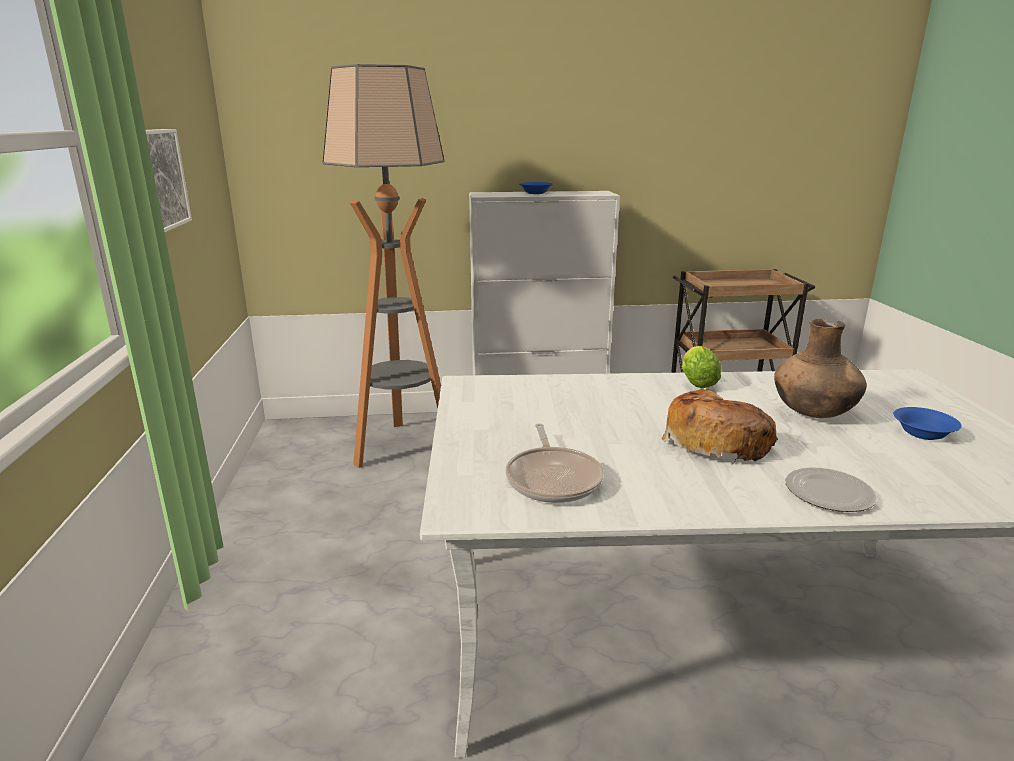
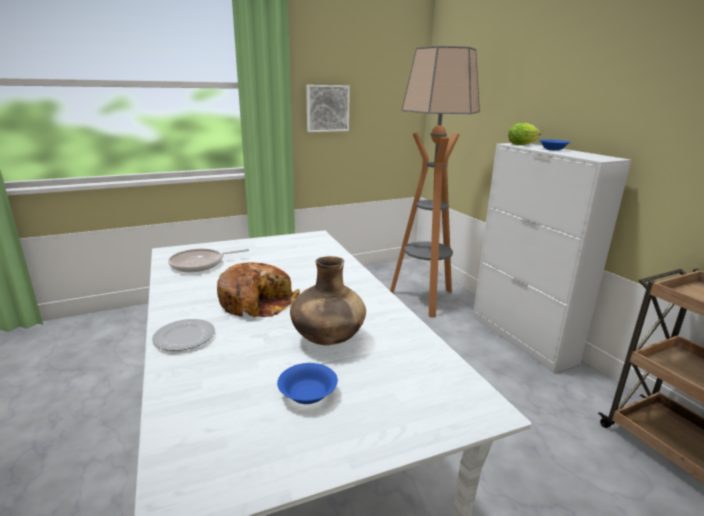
camera: 70 degrees right, 0 degrees up
(696, 381) = (369, 293): lettuce -> lettuce (523, 145)

